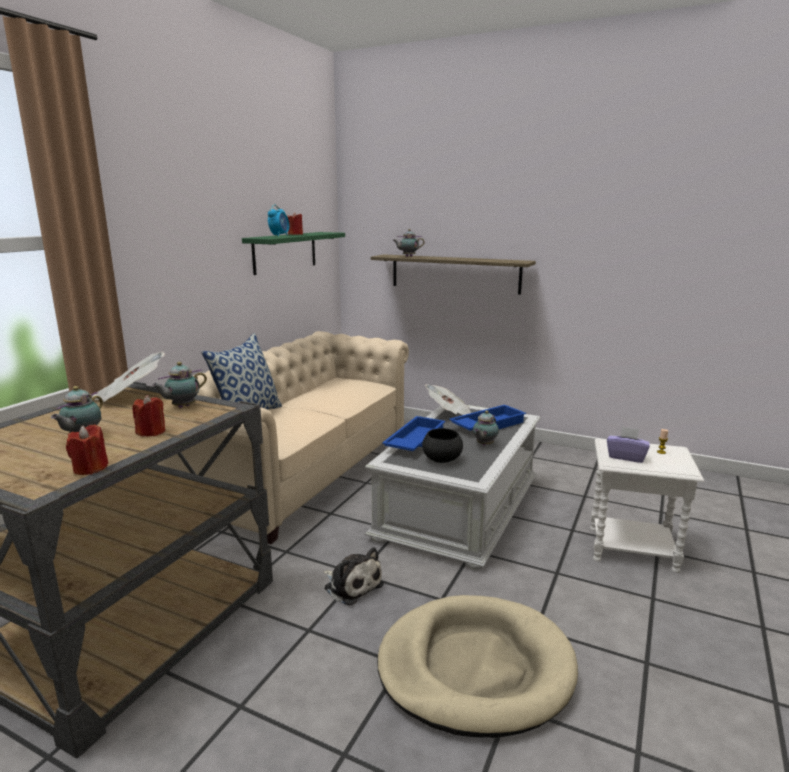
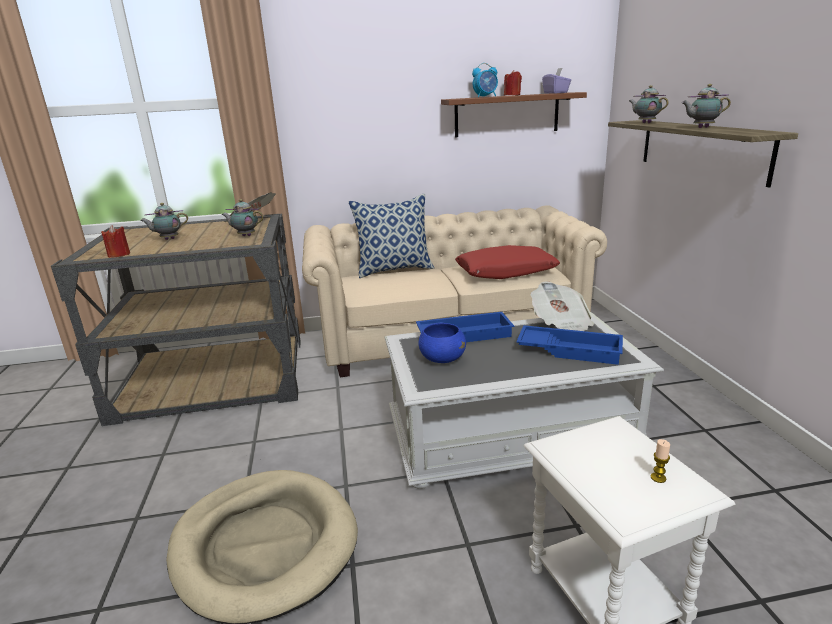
camera: 55 degrees right, 5 degrees up
(151, 432) = (191, 245): red candle -> none
(285, 252) = (506, 115): green shelf -> brown shelf
(347, 392) = (505, 272): none -> red pillow
(351, 585) = (323, 433): plush toy -> none
(441, 460) = (442, 359): black bowl -> blue bowl
(484, 444) = (513, 365): teapot -> teapot (701, 127)
(626, 457) = (588, 452): purple tissue box -> purple tissue box (556, 93)

